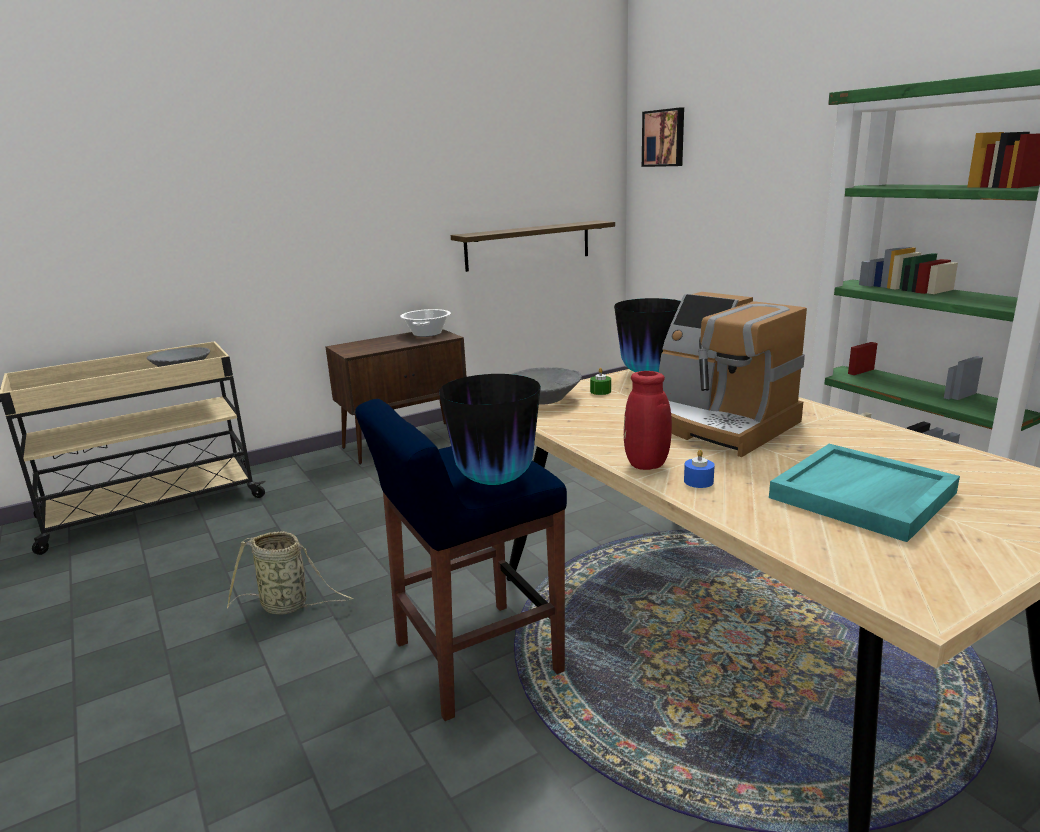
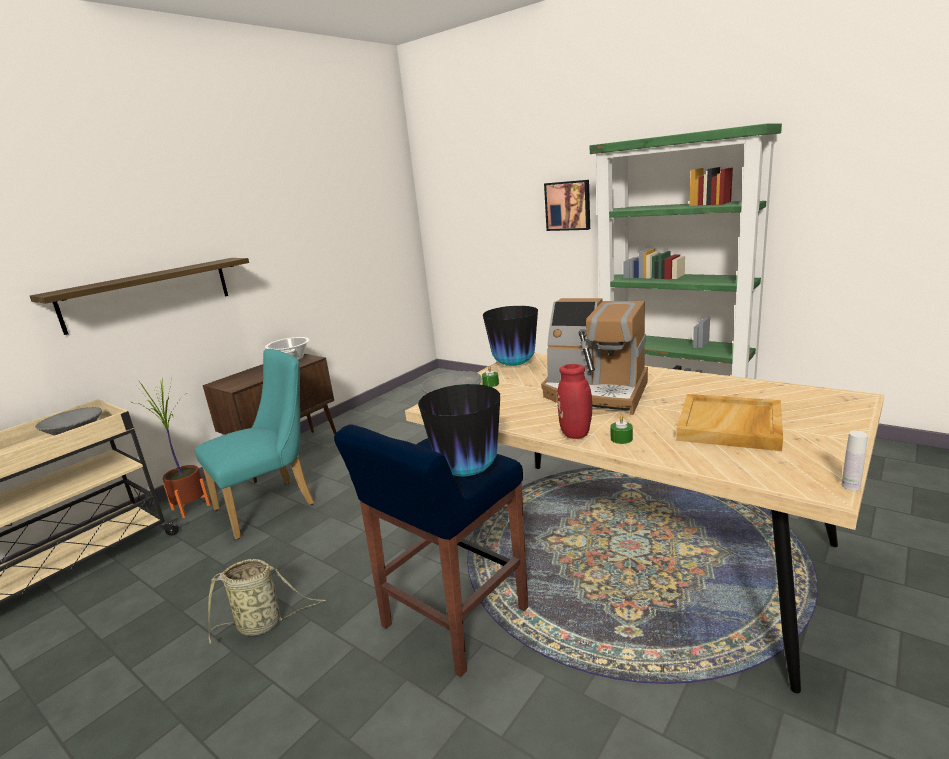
camera: 20 degrees left, 0 degrees up
(288, 474) = (191, 507): none -> potted plant
(363, 490) = (272, 504): none -> turquoise chair
(528, 245) = (355, 274): shelf -> shelf (148, 294)
(664, 138) = (447, 181): picture -> picture (568, 205)
(698, 481) = (621, 439): blue candle -> green candle
(863, 496) = (730, 426): turquoise tray -> beige tray
(967, 609) = (850, 486): none -> white bottle

